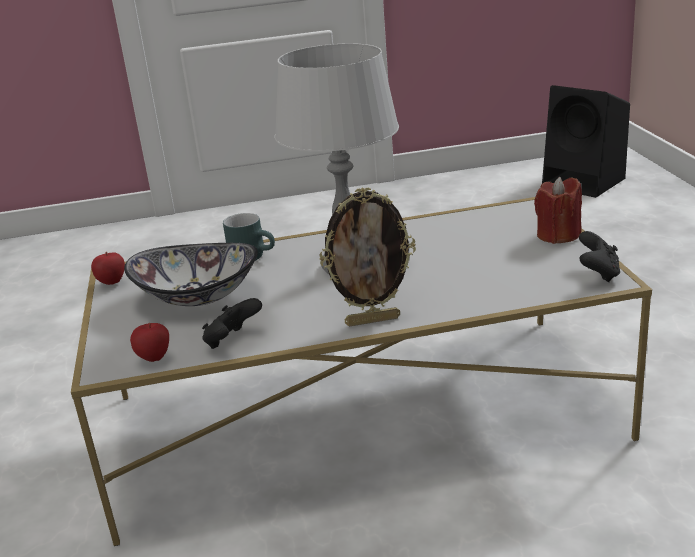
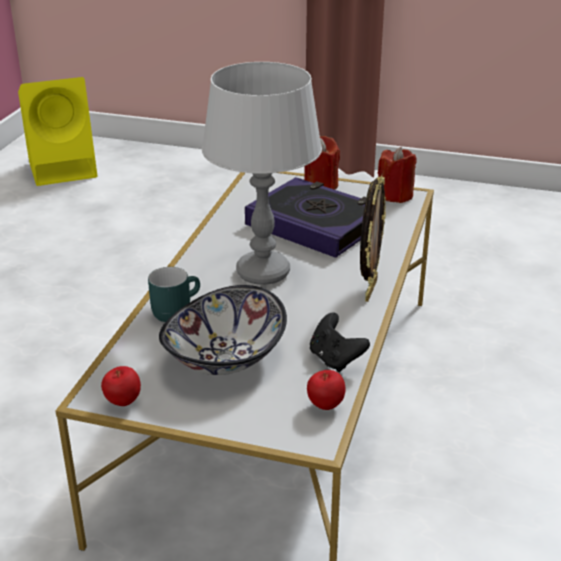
camera: 65 degrees left, 5 degrees up
(470, 258) = (315, 225): none -> book
(586, 182) = (65, 169): black speaker -> yellow speaker
(598, 274) = (395, 195): black game controller -> red candle

